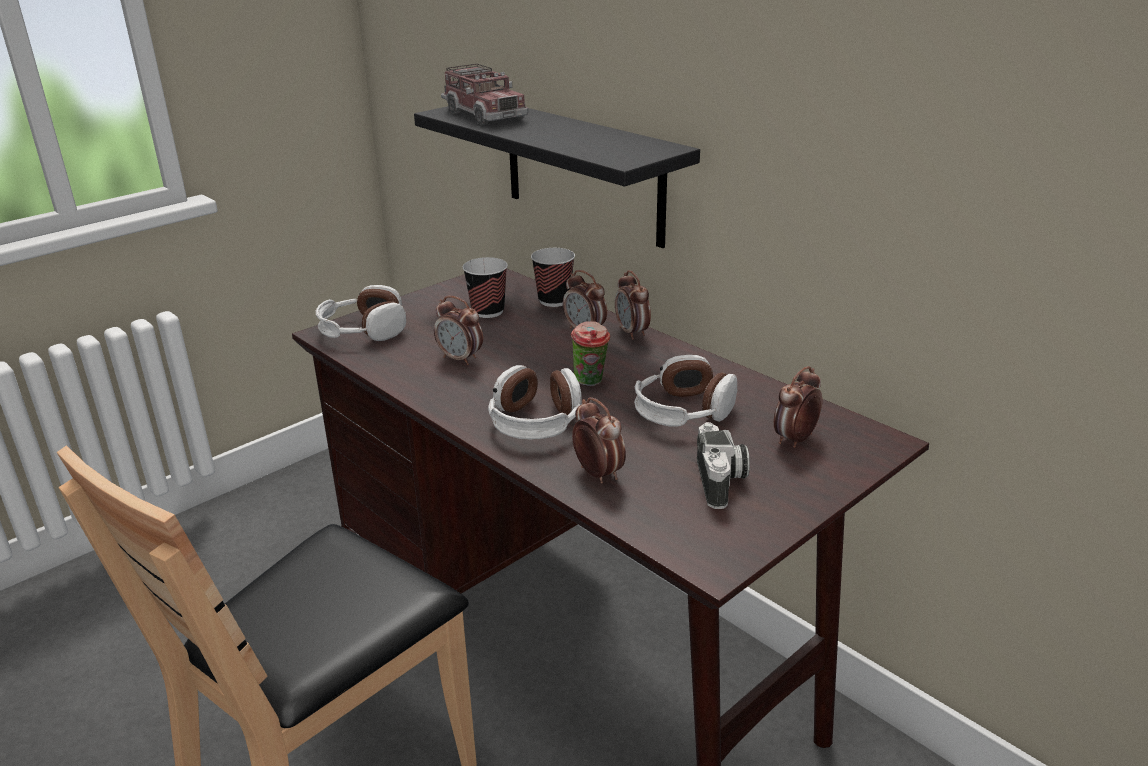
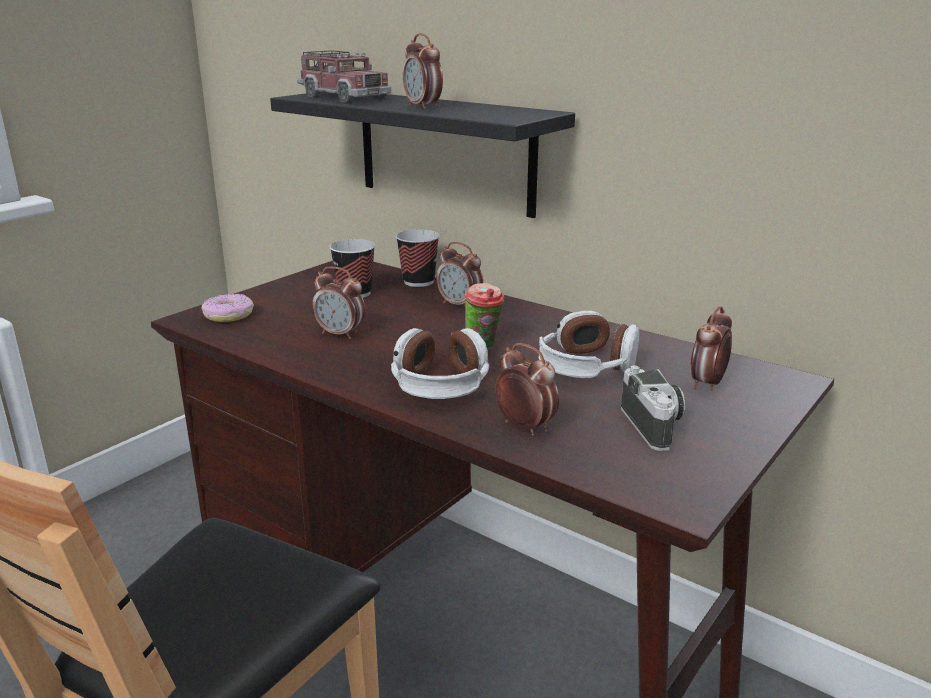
camera: 10 degrees left, 5 degrees down
(363, 330) = (228, 315): headphones -> donut
(632, 333) = (507, 304): alarm clock -> alarm clock (423, 107)

